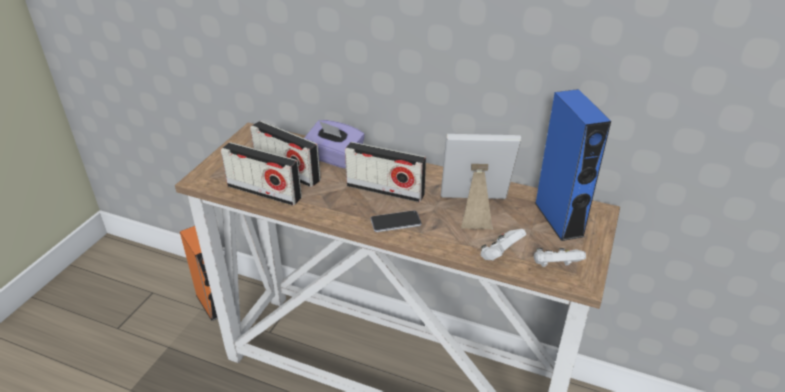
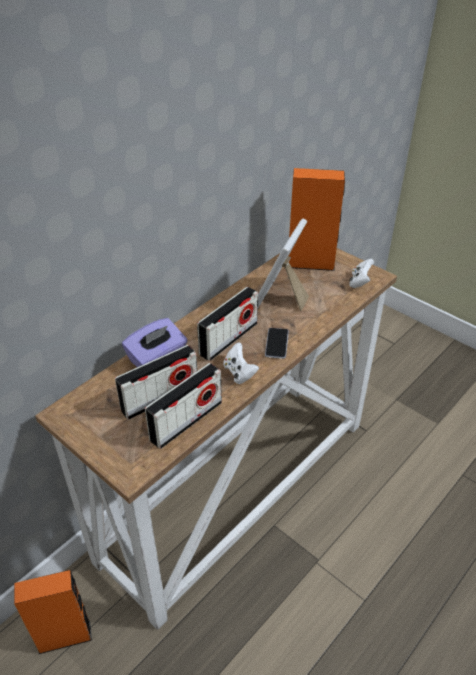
camera: 70 degrees left, 5 degrees up
(500, 255) = (338, 302): white game controller -> white game controller (239, 373)
(558, 219) = (310, 263): blue speaker -> orange speaker

